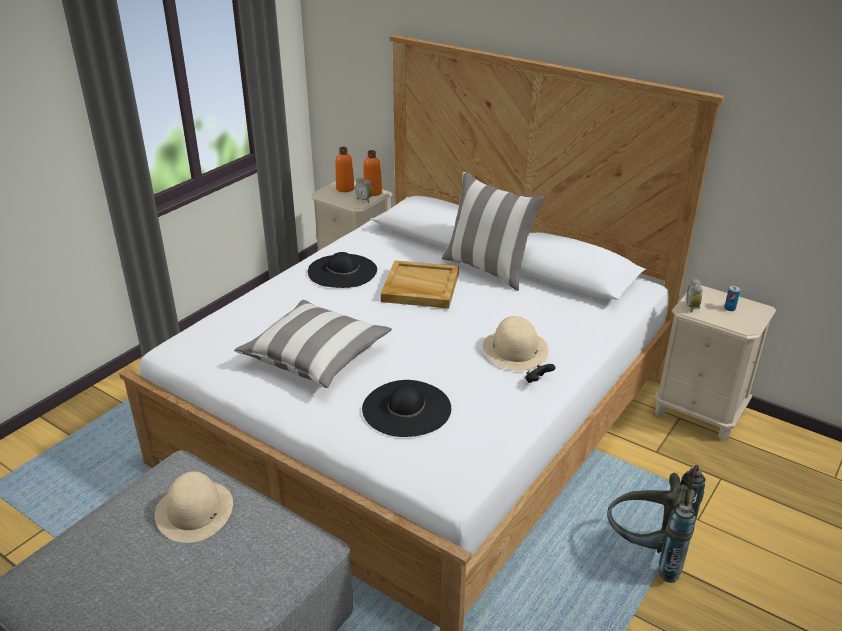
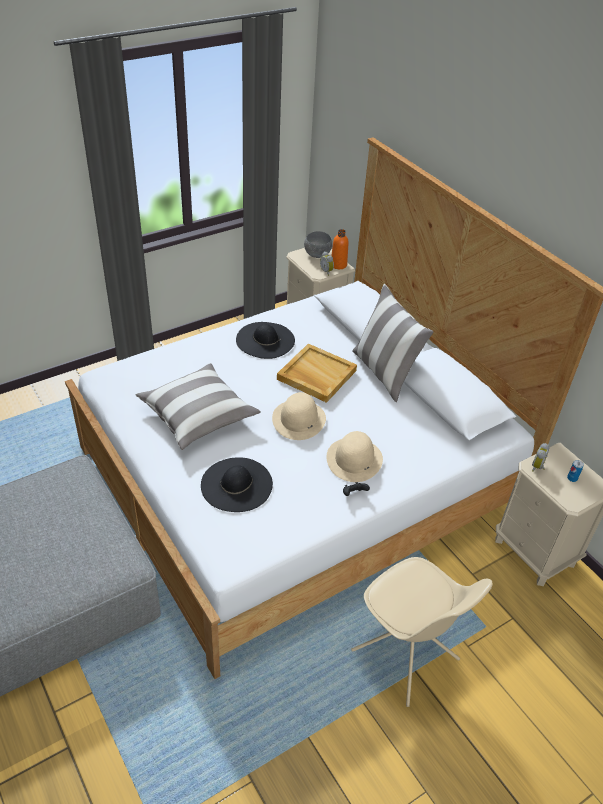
camera: 20 degrees right, 10 degrees up
(195, 511) = (65, 509): beige hat -> beige hat (299, 419)
(345, 188) = (318, 255): orange bottle -> grey bowl
(646, 552) = (406, 656): grey backpack -> beige chair

